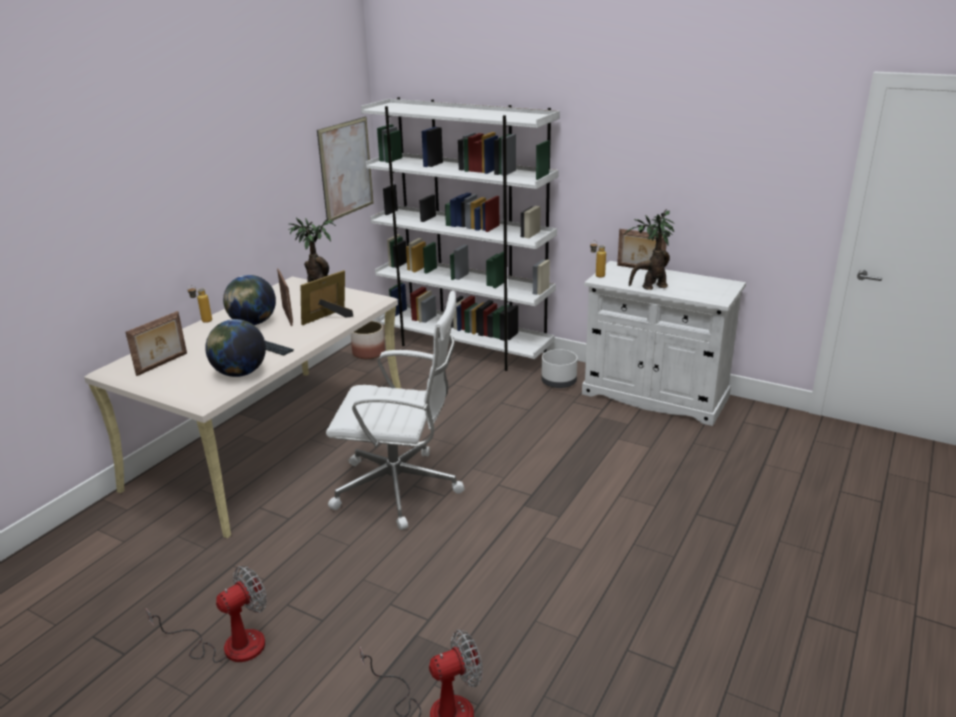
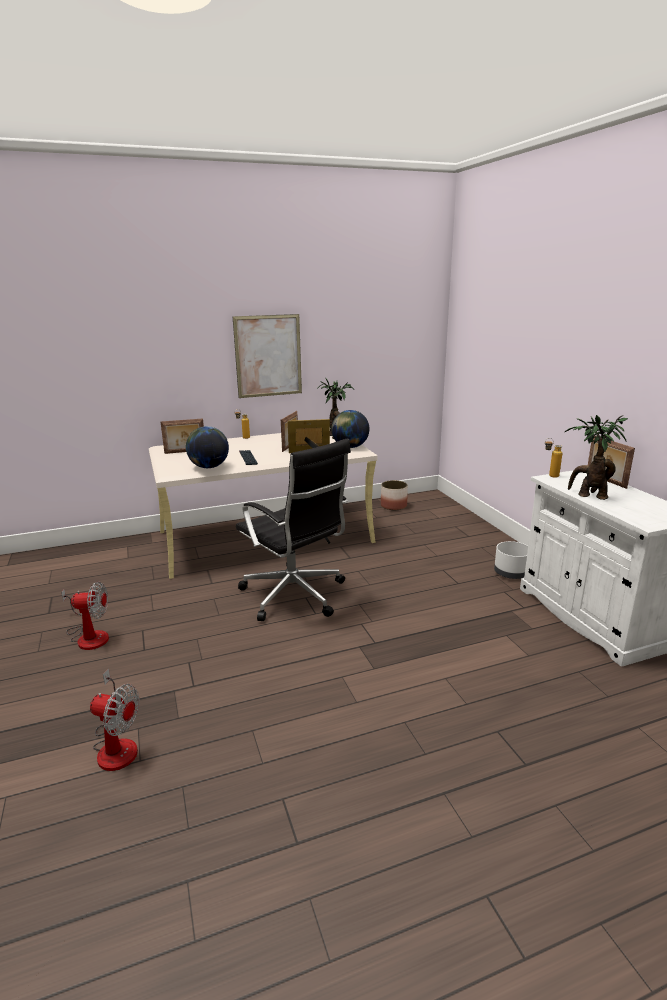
camera: 40 degrees right, 5 degrees down
(253, 323) = (265, 445): globe -> globe (350, 447)
(346, 168) = (409, 357): picture -> picture (268, 356)
(401, 489) = (295, 596): white office chair -> black office chair
(465, 348) = (467, 524): white bookcase -> none

